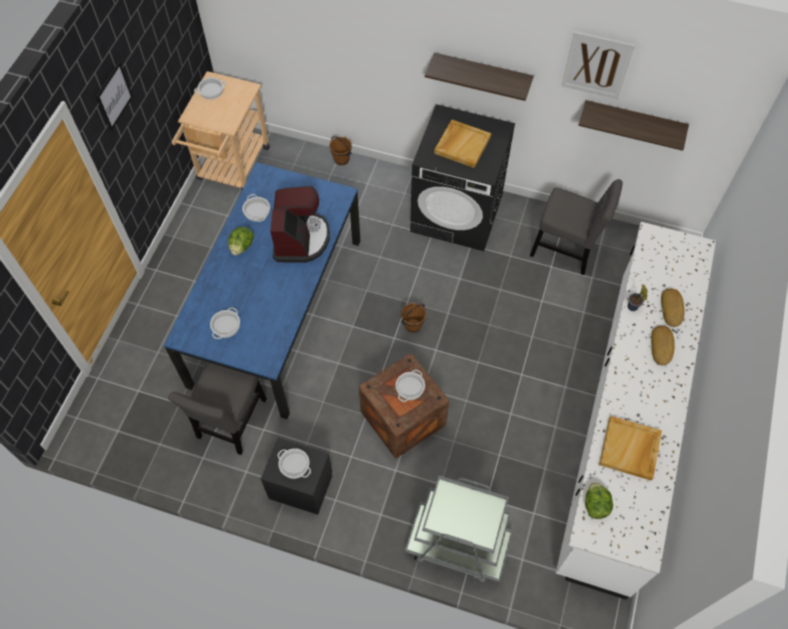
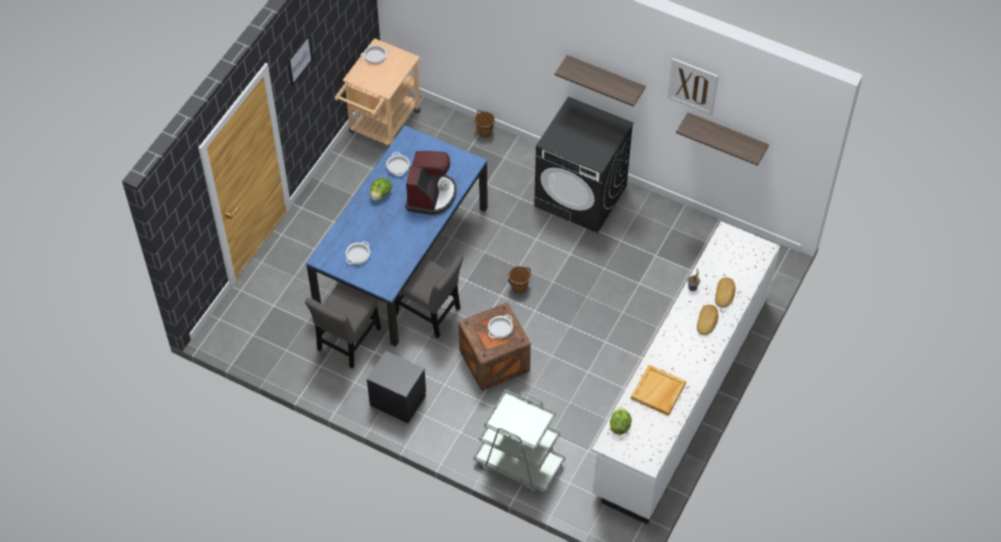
camera: 10 degrees right, 5 degrees down
(294, 465) = (395, 373): cooking pot -> none
(462, 144) = (582, 135): beige tray -> none
(566, 250) = (673, 243): grey chair -> grey chair (430, 313)

